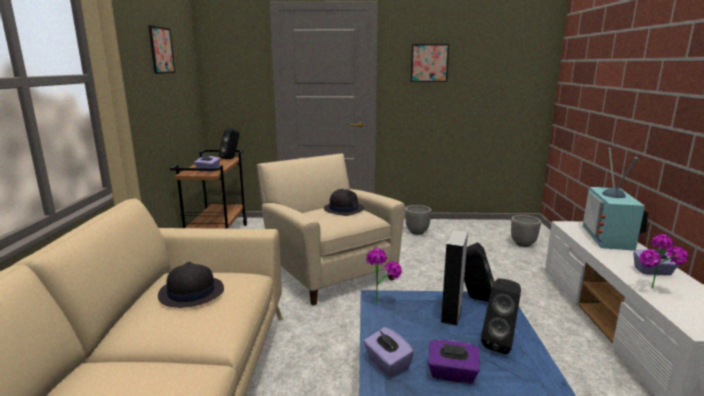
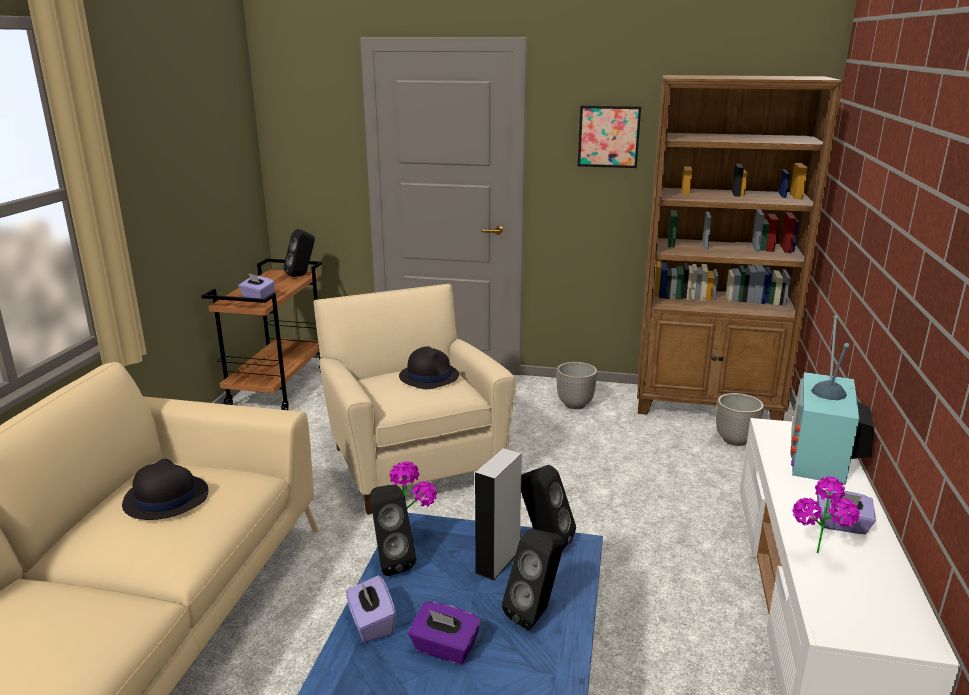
camera: 10 degrees right, 5 degrees up
(161, 50) = (190, 125): picture -> none
(375, 321) = (390, 562): none -> black speaker
(496, 227) = (707, 406): none -> brown bookcase

